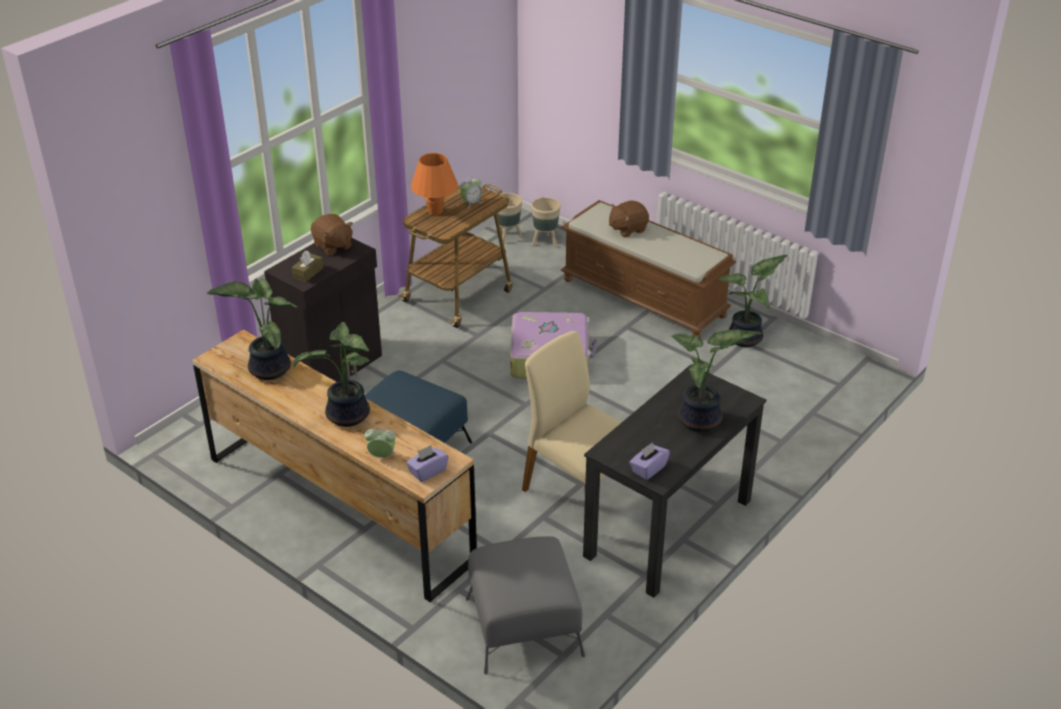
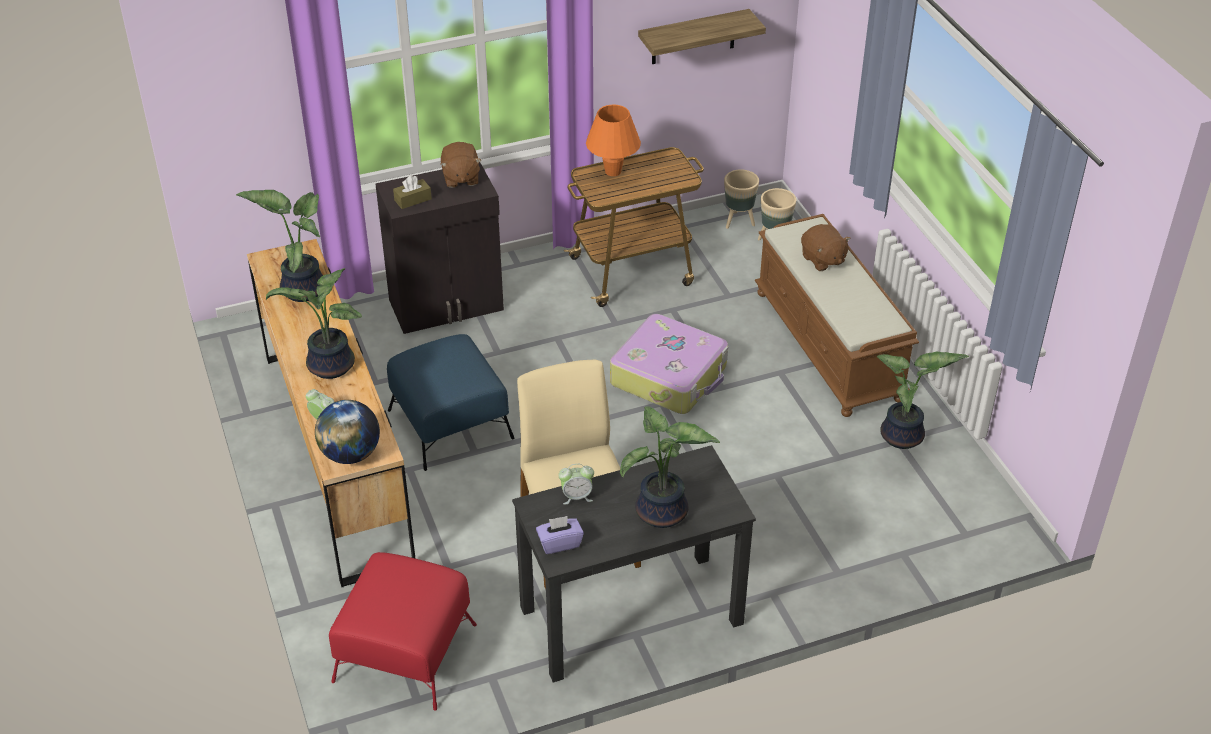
camera: 30 degrees right, 5 degrees up
(427, 471) = (350, 454): purple tissue box -> globe
(456, 88) = (693, 37): none -> shelf
(471, 203) = (658, 174): alarm clock -> alarm clock (576, 496)
(524, 626) = (406, 652): grey ottoman -> red ottoman
(627, 229) = (822, 260): brown plush toy -> brown plush toy turned 120 degrees counterclockwise

